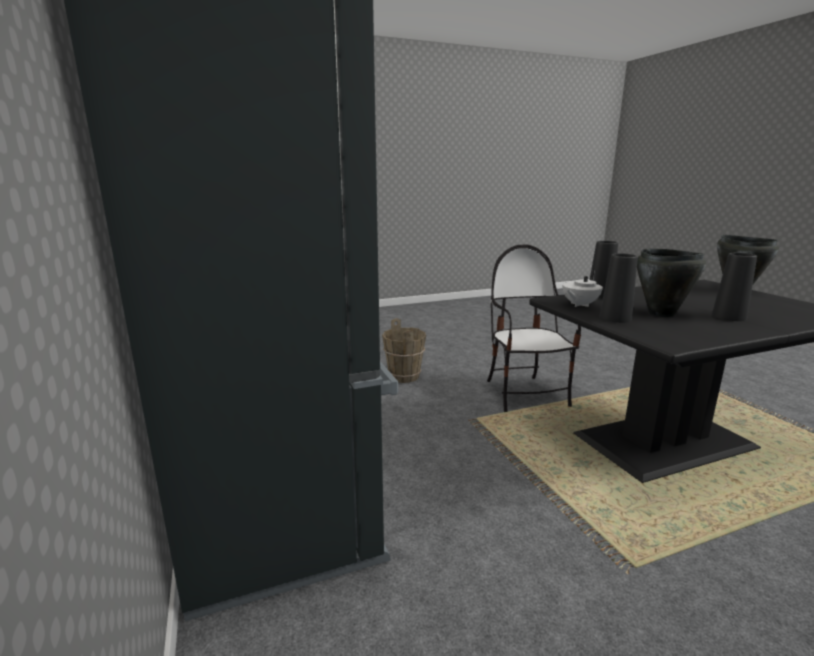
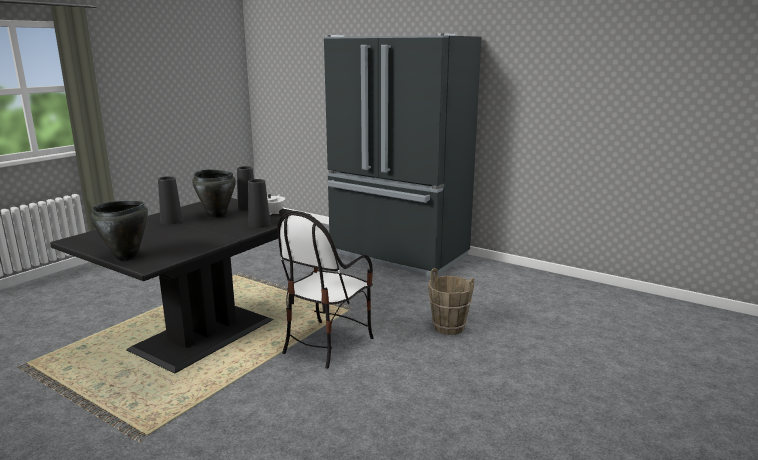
camera: 145 degrees right, 0 degrees up
(525, 394) = (327, 343): chair -> chair turned 75 degrees clockwise

